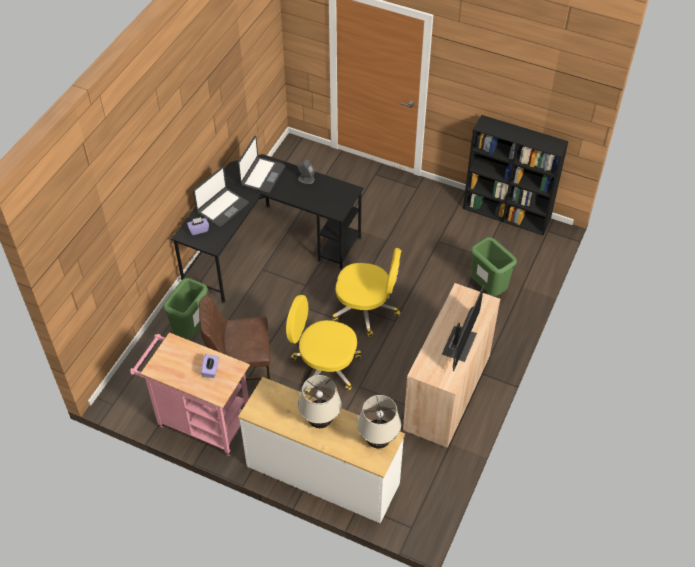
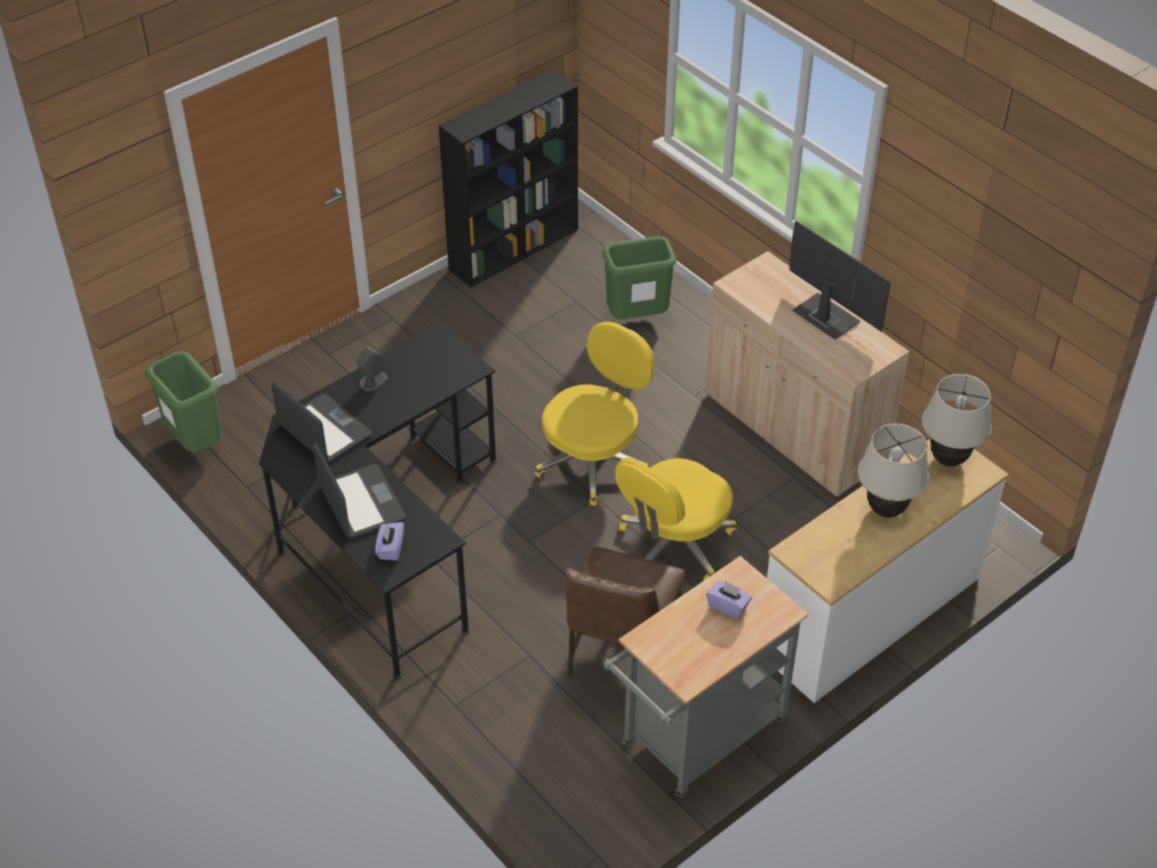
camera: 65 degrees left, 5 degrees down
(192, 331) = (503, 693): green trash can -> green trash can (196, 443)
(200, 421) = (696, 739): pink cart -> grey cart

